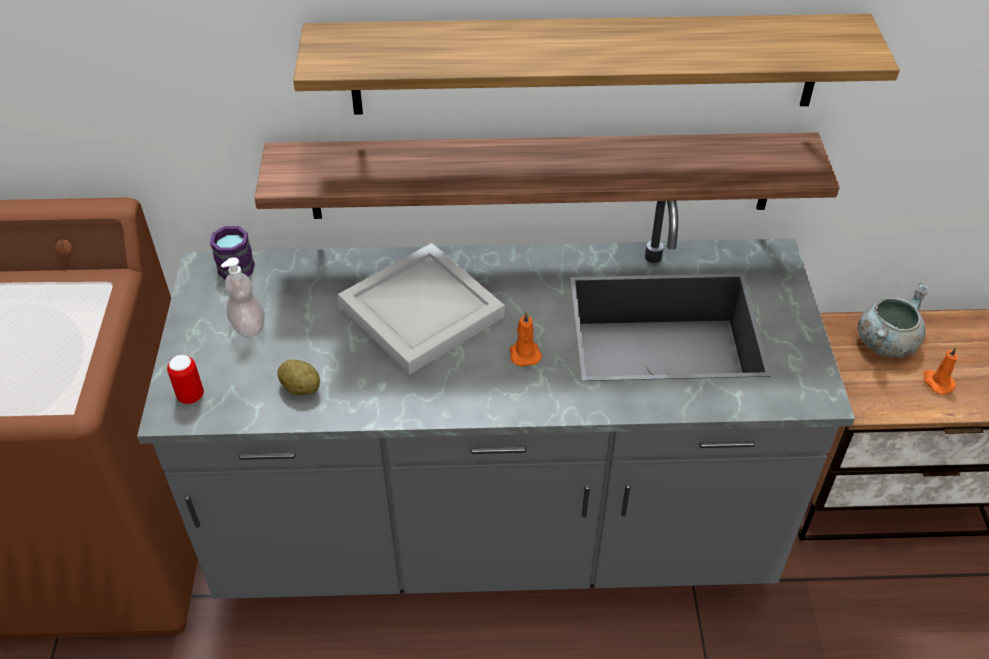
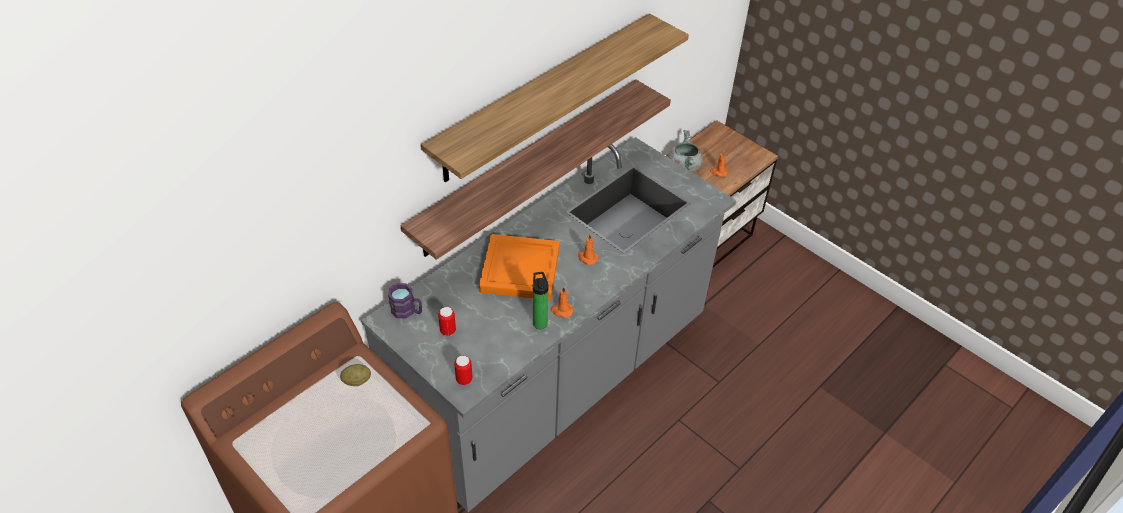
camera: 45 degrees left, 0 degrees up
(248, 326) = (448, 331): soap dispenser -> can
(301, 388) = (510, 339): potato -> potato (357, 381)
(362, 391) = (539, 321): none -> bottle
(405, 397) = (561, 310): none -> orange candle
(418, 311) = (518, 270): white tray -> orange tray

